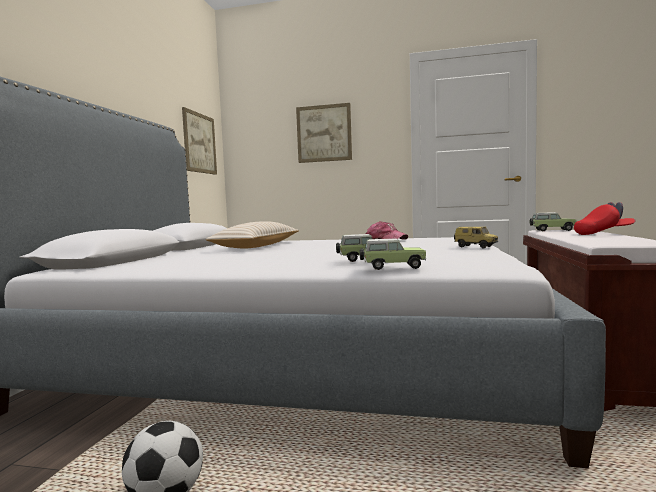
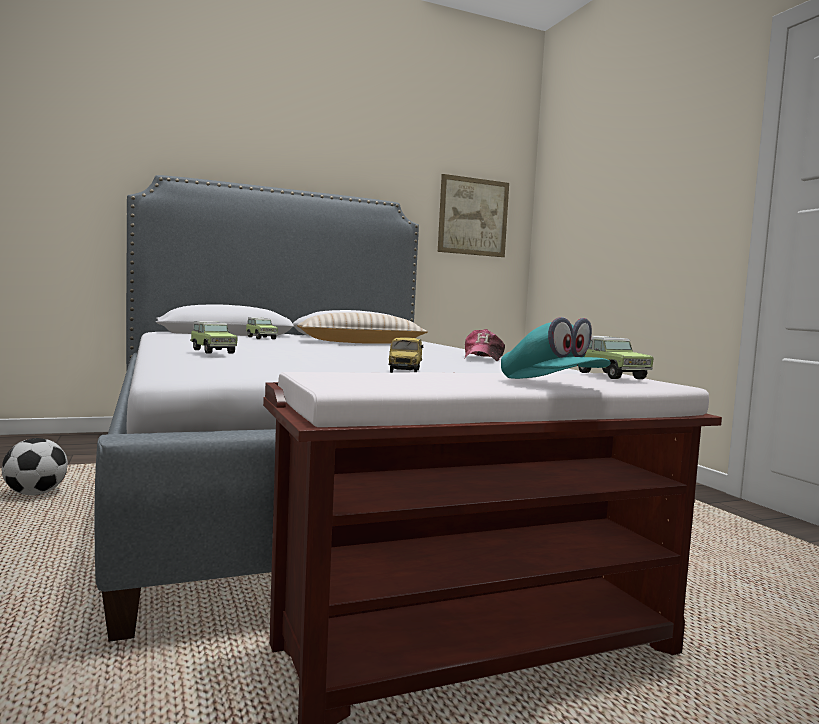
camera: 55 degrees right, 0 degrees up
(324, 133) = (633, 190): picture -> none
(391, 267) = (164, 356): toy car -> toy car (260, 338)
(603, 234) = (551, 384): red cap -> turquoise cap

